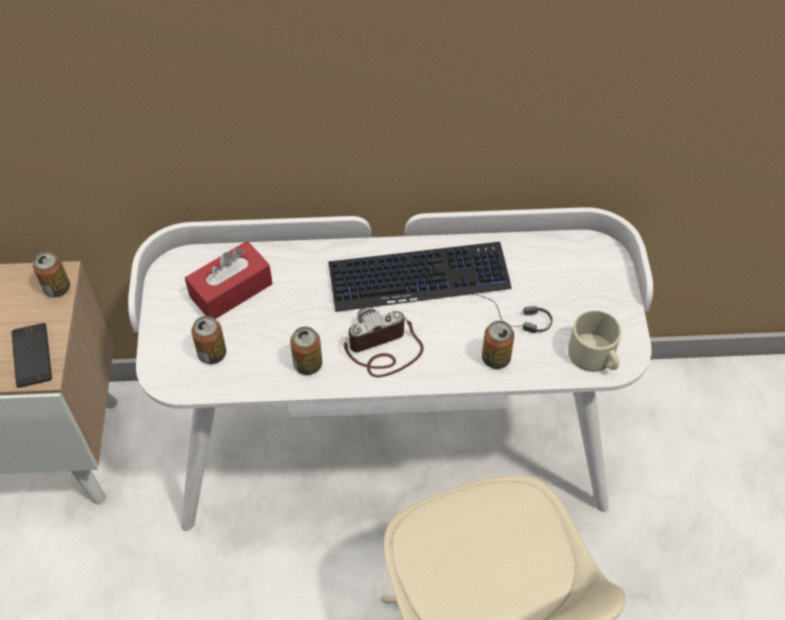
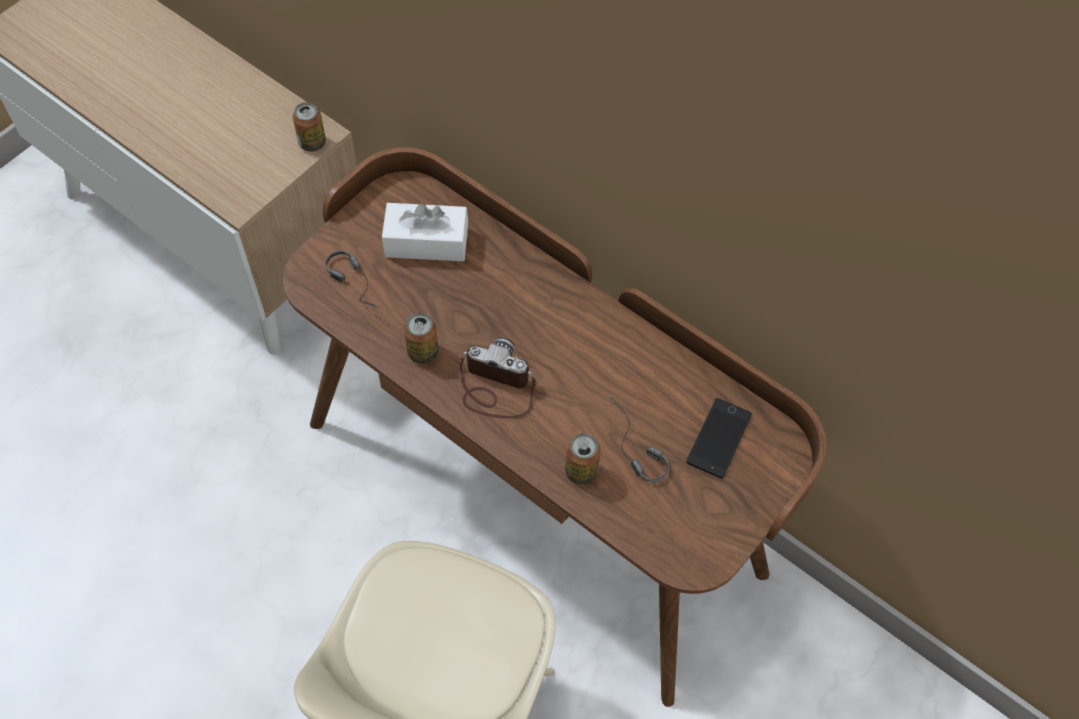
camera: 40 degrees right, 5 degrees up
(32, 355) = (244, 185): phone -> phone (719, 438)
(212, 354) = (360, 285): can -> headphones
(231, 290) = (426, 242): red tissue box -> white tissue box
(392, 447) = (536, 493): white desk -> brown desk
(419, 277) = (591, 348): keyboard -> none
(594, 357) = (670, 541): beige mug -> none

